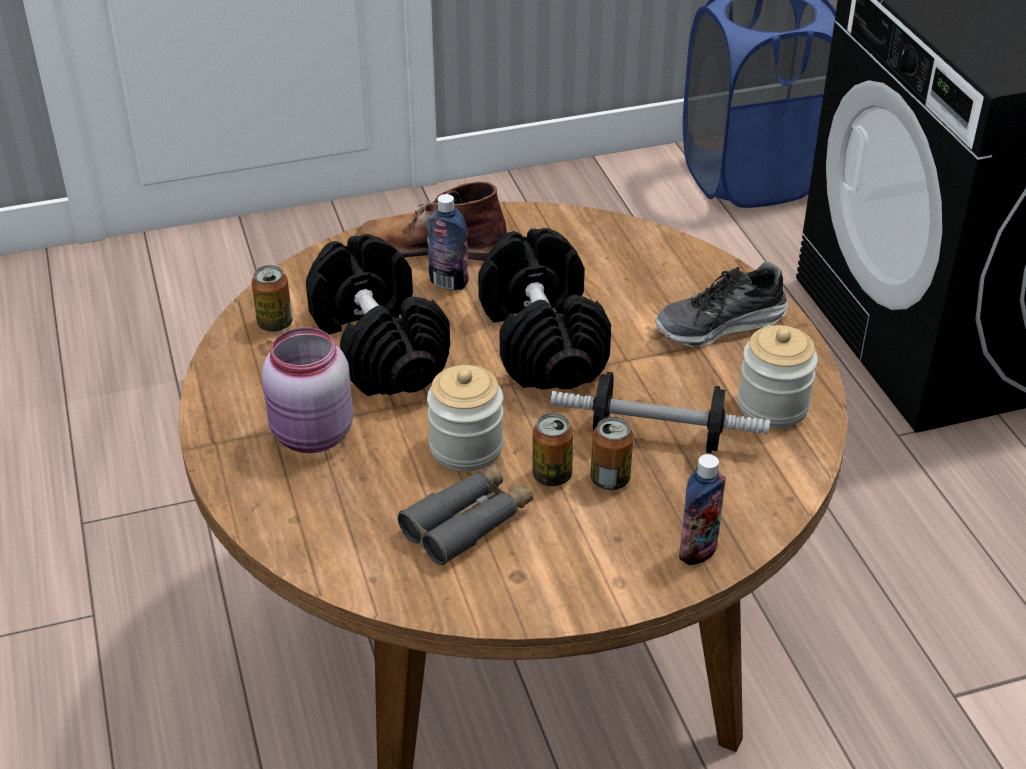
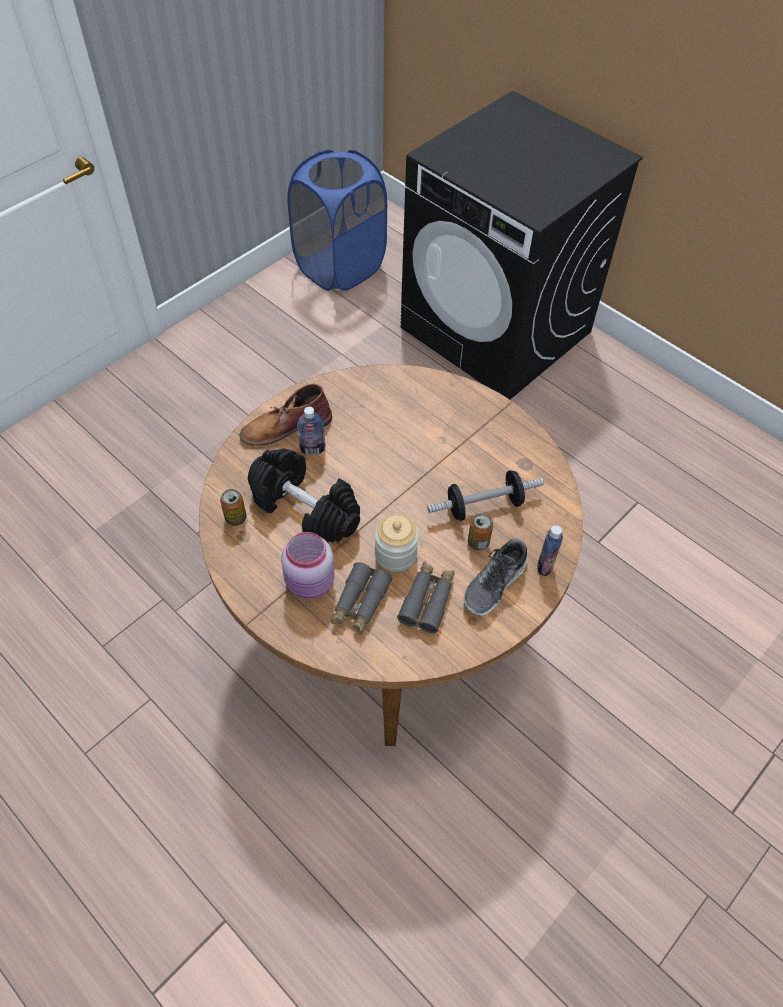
camera: 30 degrees left, 15 degrees up
(363, 486) = (360, 603): none -> grey binoculars
(541, 340) = (387, 468): black dumbbell -> none
(552, 476) = (449, 553): can -> none
(720, 325) = (470, 421): shoe -> shoe (495, 584)
(773, 406) = (526, 462): jar -> none

